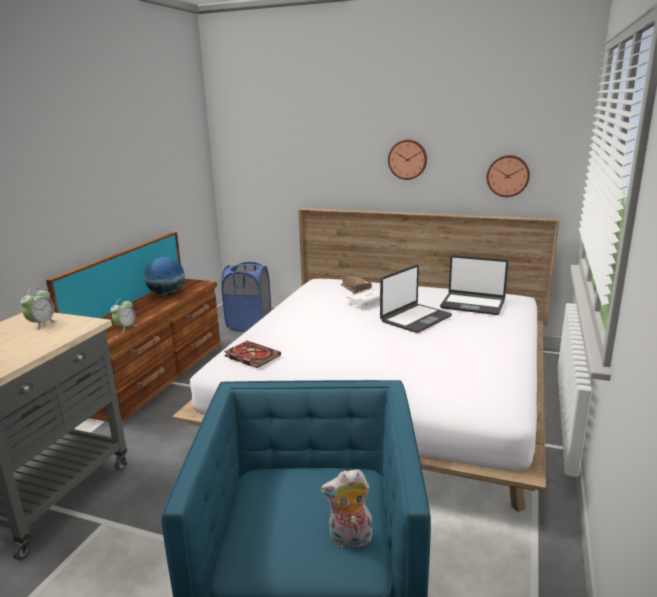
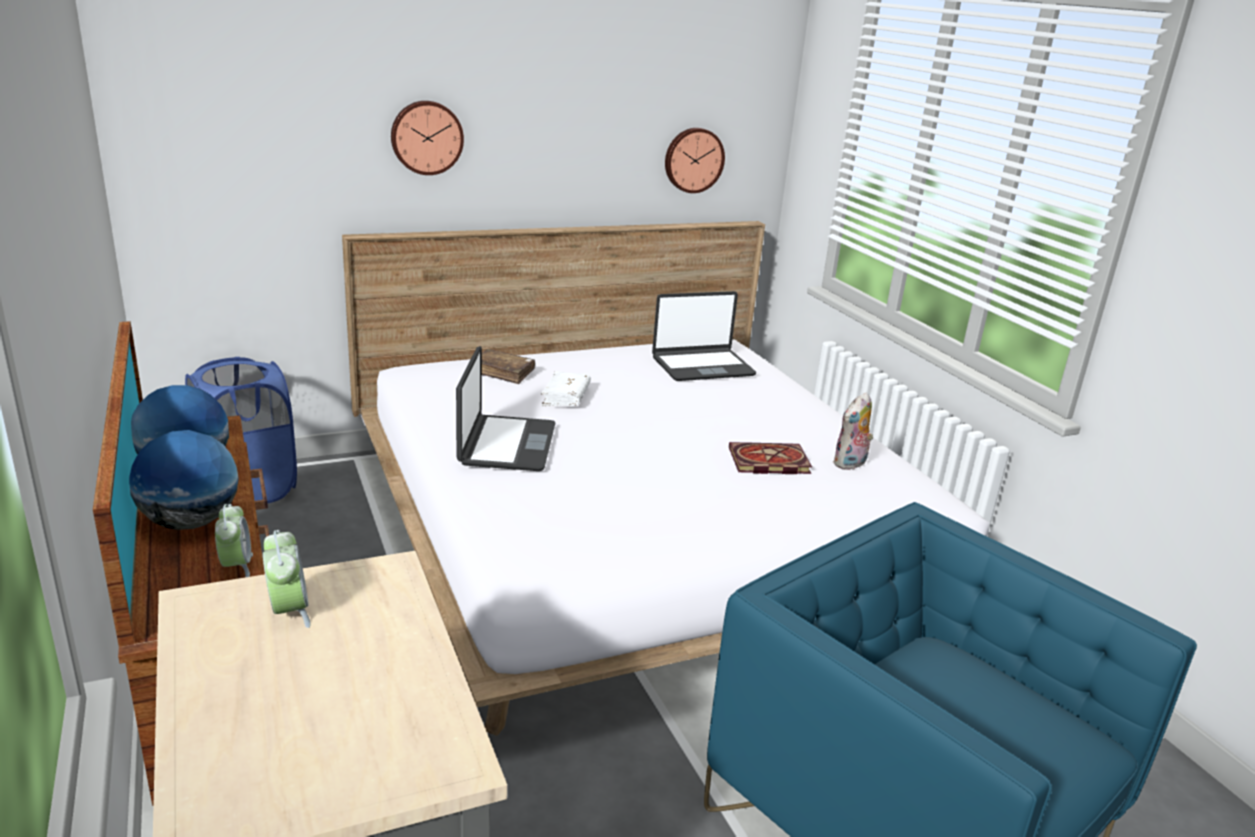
camera: 45 degrees left, 5 degrees up
(138, 311) = (191, 522): none -> globe
(250, 356) = (552, 540): book -> book (767, 462)
(349, 540) = (1054, 726): plush toy -> plush toy (850, 464)
(407, 159) = (544, 135): wall clock -> wall clock (426, 137)
(415, 319) = (671, 406): laptop -> laptop (506, 445)

